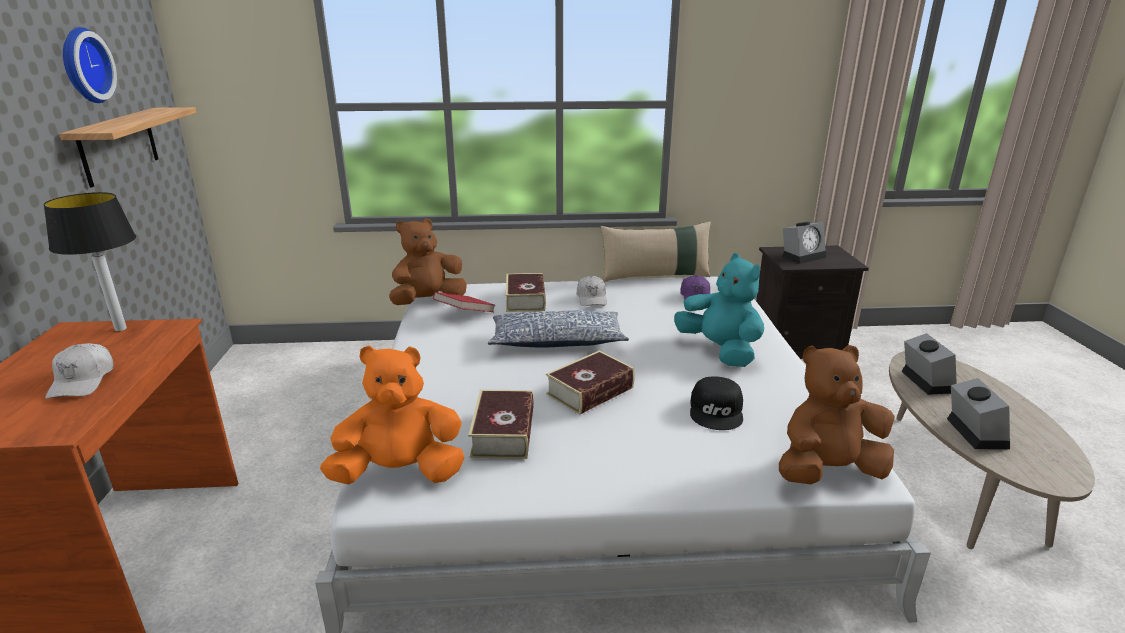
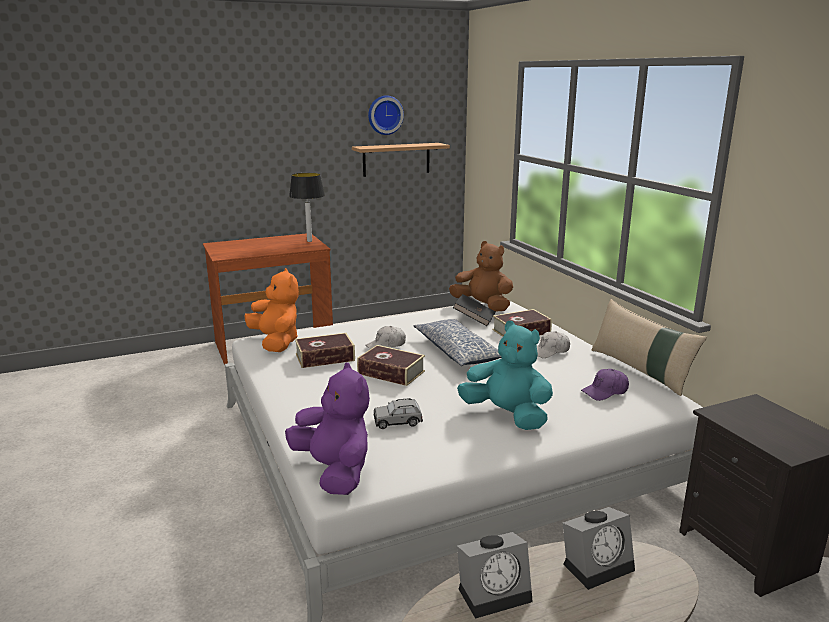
camera: 70 degrees right, 5 degrees down
(83, 381) = (259, 249): white cap -> white cap (386, 345)
(465, 314) = (474, 319): red book -> black book
(717, 411) = (398, 422): black cap -> grey toy car
(719, 351) = (507, 416): turquoise plush toy -> turquoise plush toy turned 90 degrees counterclockwise
(803, 256) = (764, 420): alarm clock -> none
(827, 471) = (334, 472): brown plush toy -> purple plush toy

